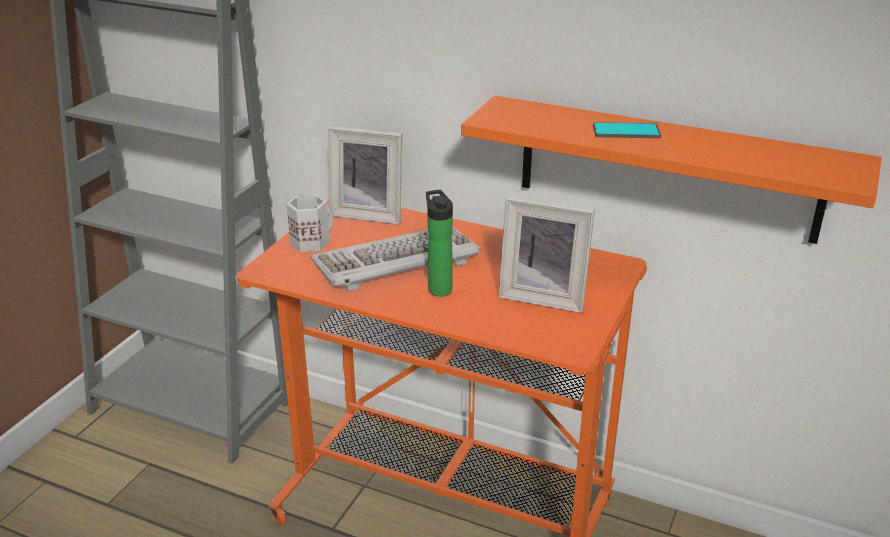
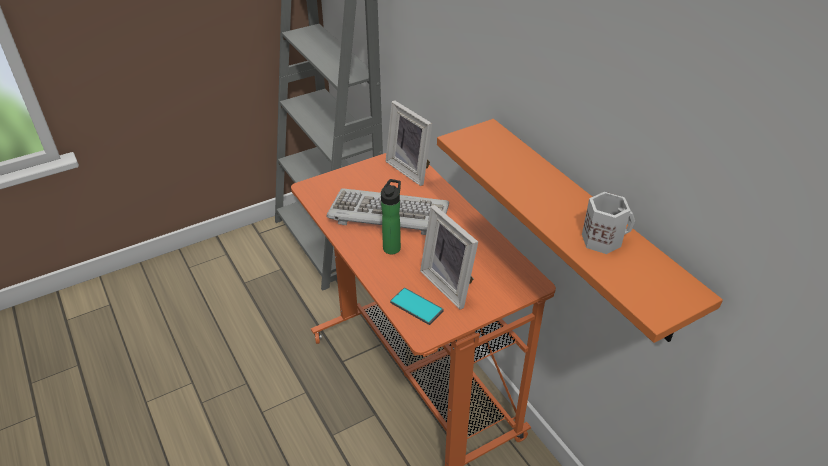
camera: 35 degrees right, 10 degrees up
(310, 242) = (355, 177): white mug -> white mug (602, 239)
(626, 131) = (541, 188): phone -> phone (416, 306)

